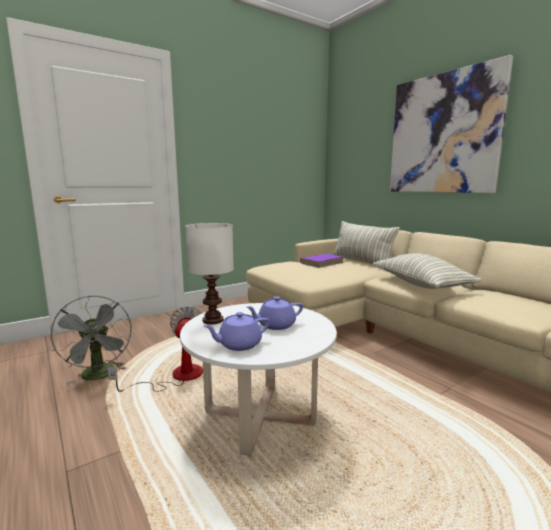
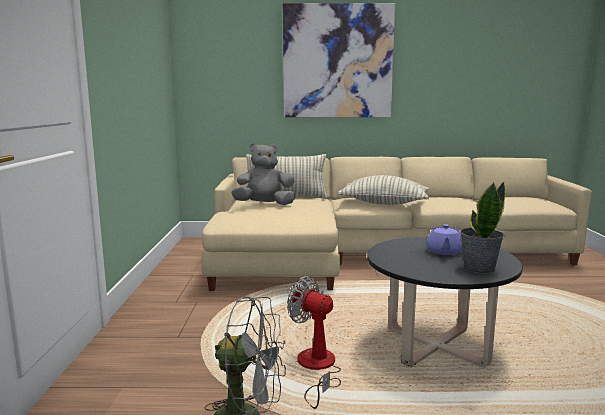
camera: 55 degrees left, 0 degrees up
(212, 320) = (407, 266): white table lamp -> none
(239, 345) = (478, 268): purple teapot -> potted plant
(259, 417) = (436, 347): white coffee table -> black coffee table
(322, 262) = (264, 205): purple book -> grey plush toy

